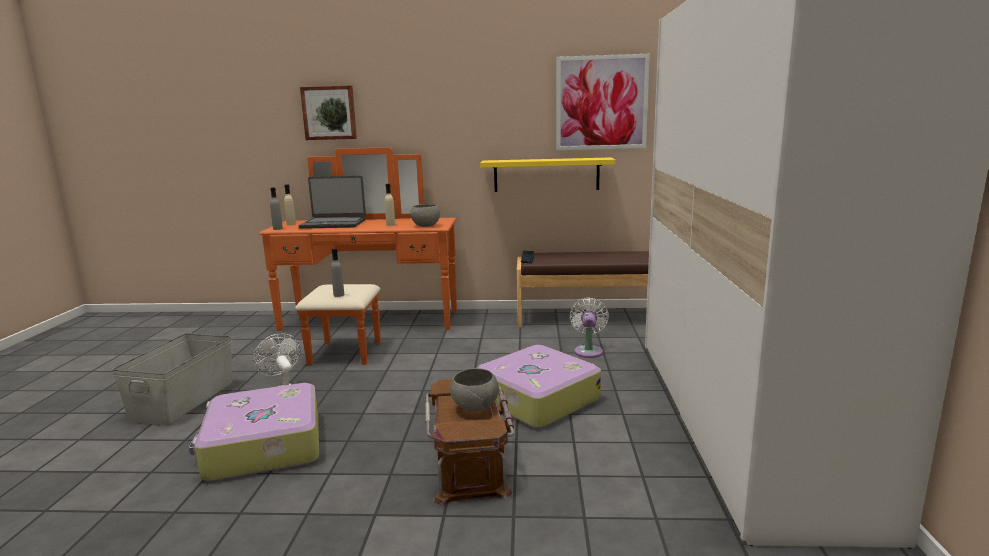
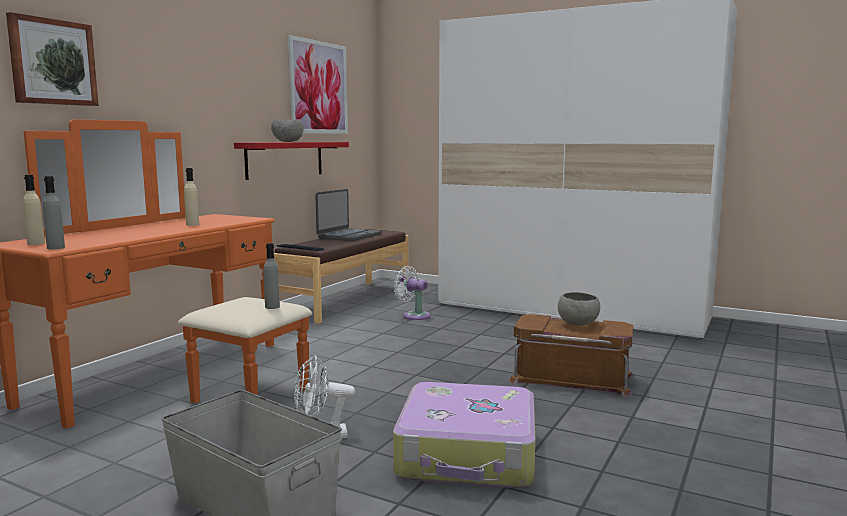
camera: 65 degrees left, 5 degrees down
(333, 224) = (108, 234): laptop -> laptop (349, 236)
(425, 226) = (240, 220): grey bowl -> grey bowl (288, 142)
(536, 399) = (485, 344): suitcase -> none
(546, 174) = (285, 159): yellow shelf -> red shelf

